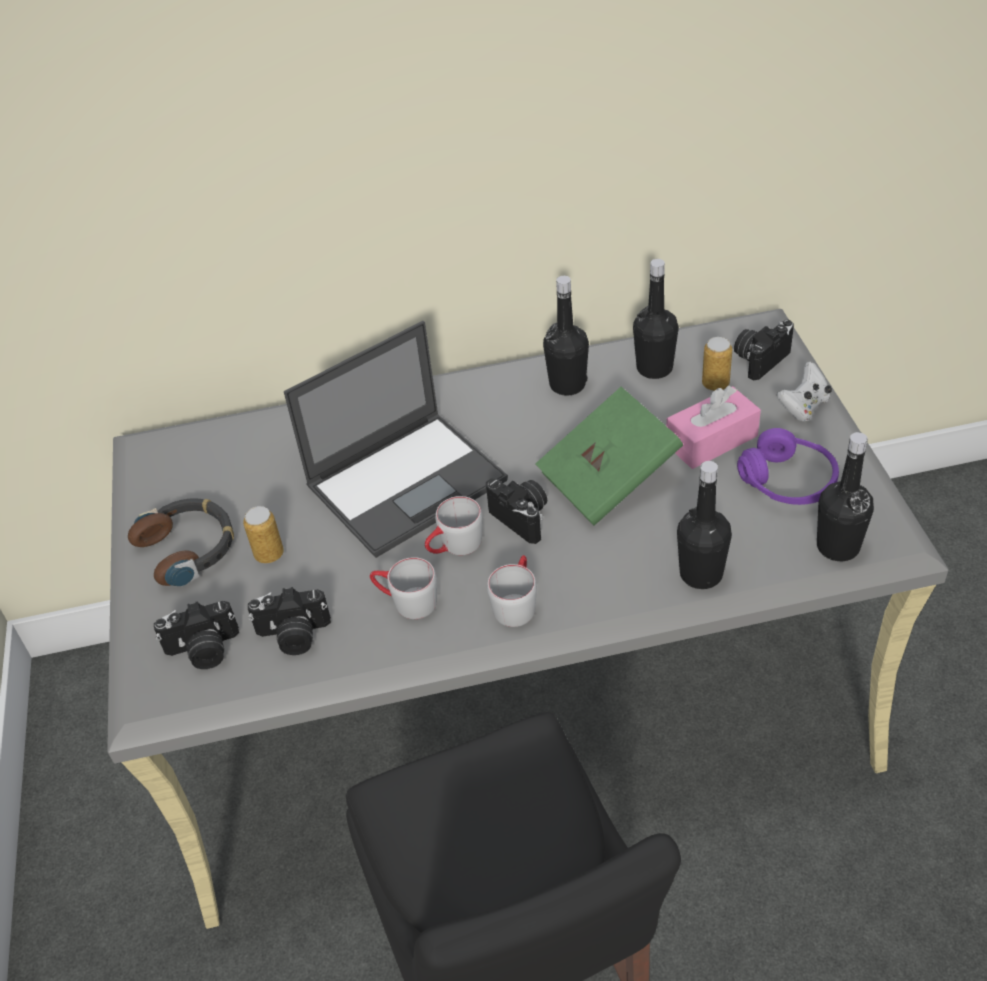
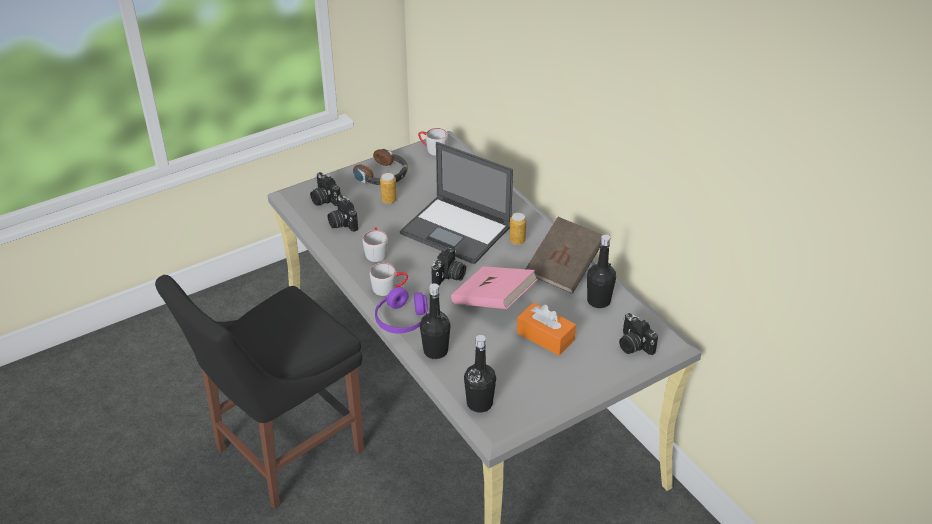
camera: 65 degrees right, 5 degrees down
(454, 547) = (418, 258): grey mug -> grey mug (432, 149)
(567, 384) = (564, 269): black bottle -> brown book
(609, 479) = (493, 301): green book -> pink book
(711, 440) = (545, 336): pink tissue box -> orange tissue box
(715, 384) = (597, 329): can -> can (517, 241)
(760, 359) = (633, 345): camera -> camera turned 150 degrees counterclockwise
(788, 482) = (524, 375): purple headphones -> purple headphones (402, 319)
(803, 407) = (596, 372): white game controller -> none

